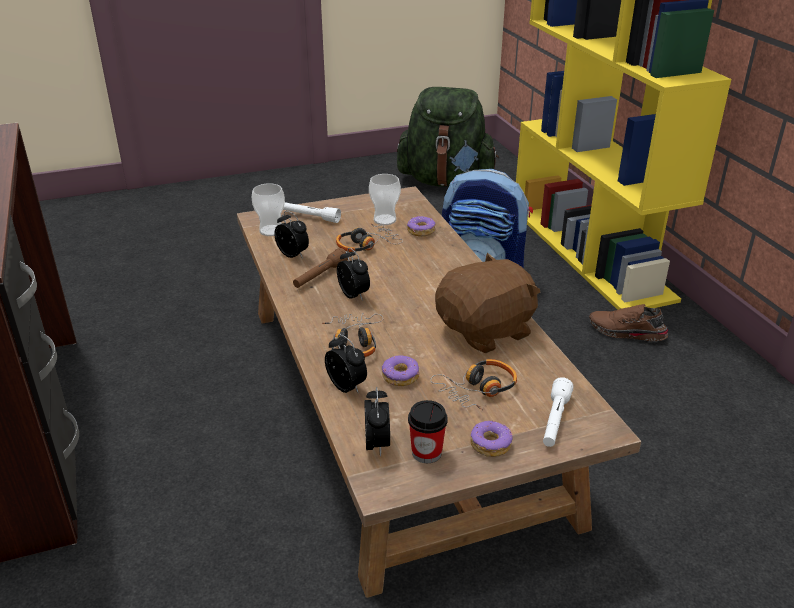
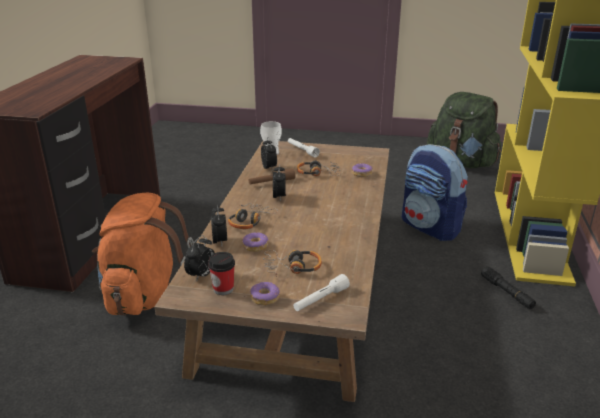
camera: 30 degrees right, 5 degrees down
(200, 502) = (145, 295): none -> orange backpack
(385, 220) = (346, 162): cup -> none
(486, 331) = (337, 238): brown plush toy -> none
(626, 333) = (506, 292): brown shoe -> black flashlight

